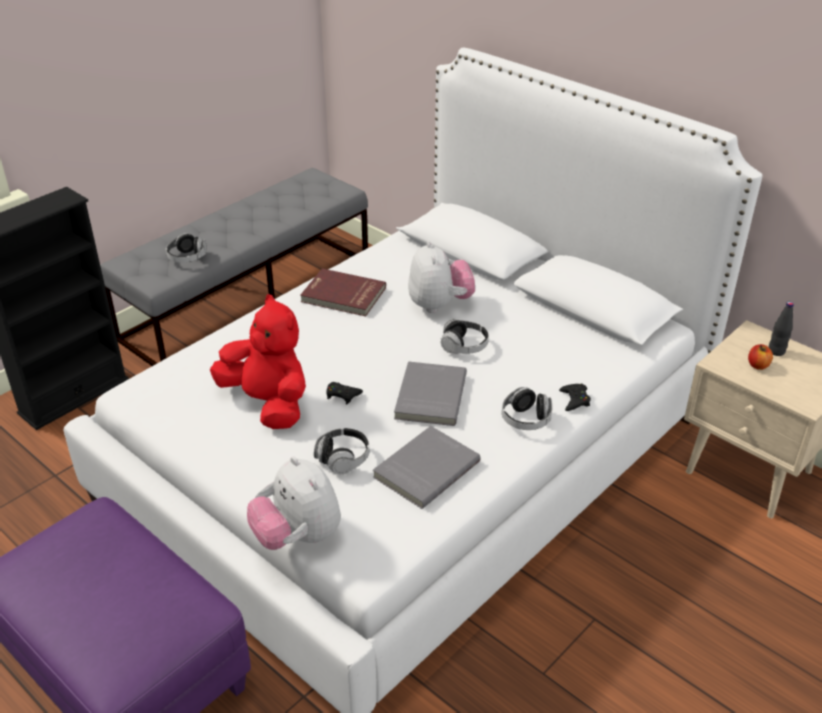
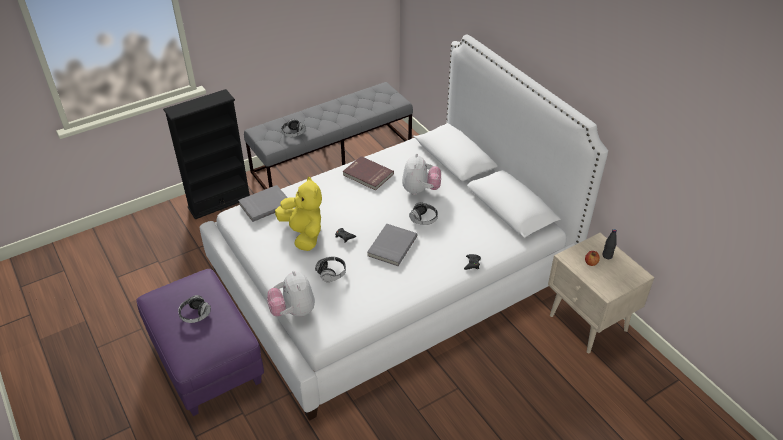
camera: 15 degrees right, 5 degrees up
(268, 403) = (303, 234): red plush toy -> yellow plush toy
(425, 469) = (372, 287): grey book -> grey book (265, 204)
(526, 420) = (439, 270): headphones -> headphones (195, 314)

